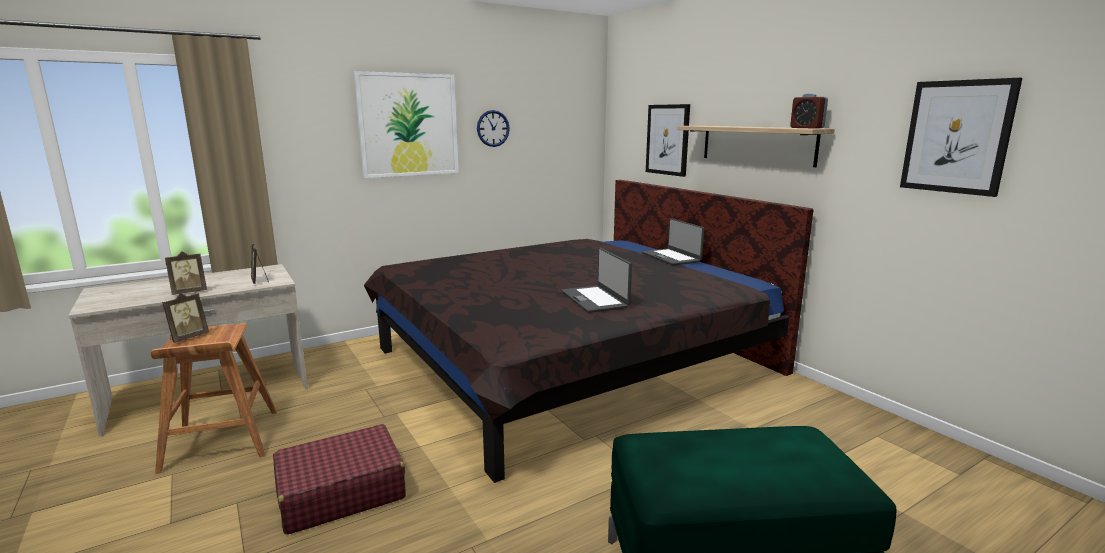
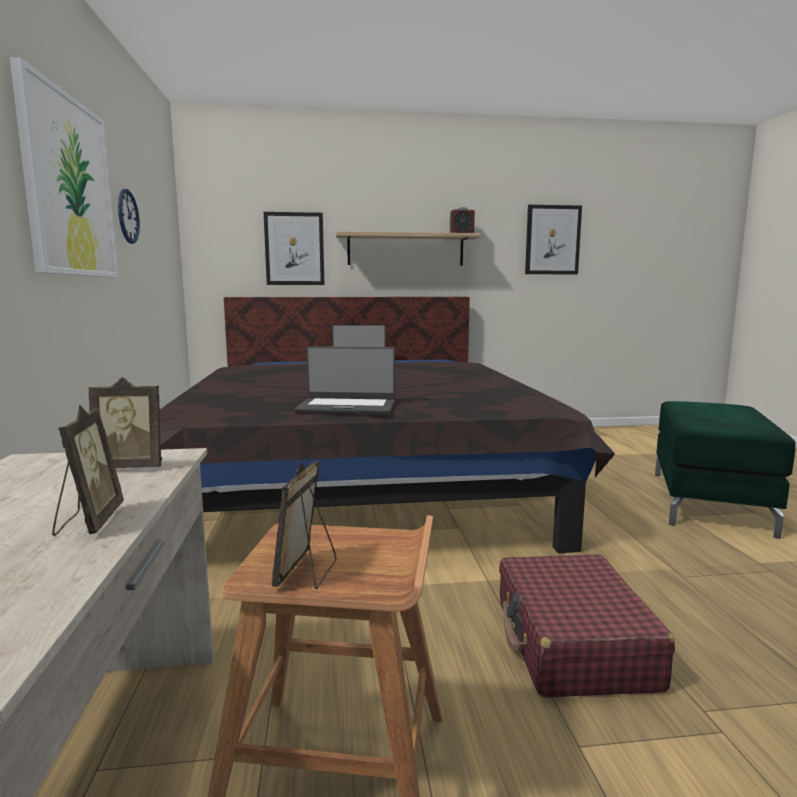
camera: 65 degrees left, 5 degrees down
(188, 337) = (307, 573): picture frame -> picture frame turned 135 degrees counterclockwise
(595, 299) = (457, 381): laptop -> laptop (347, 407)

